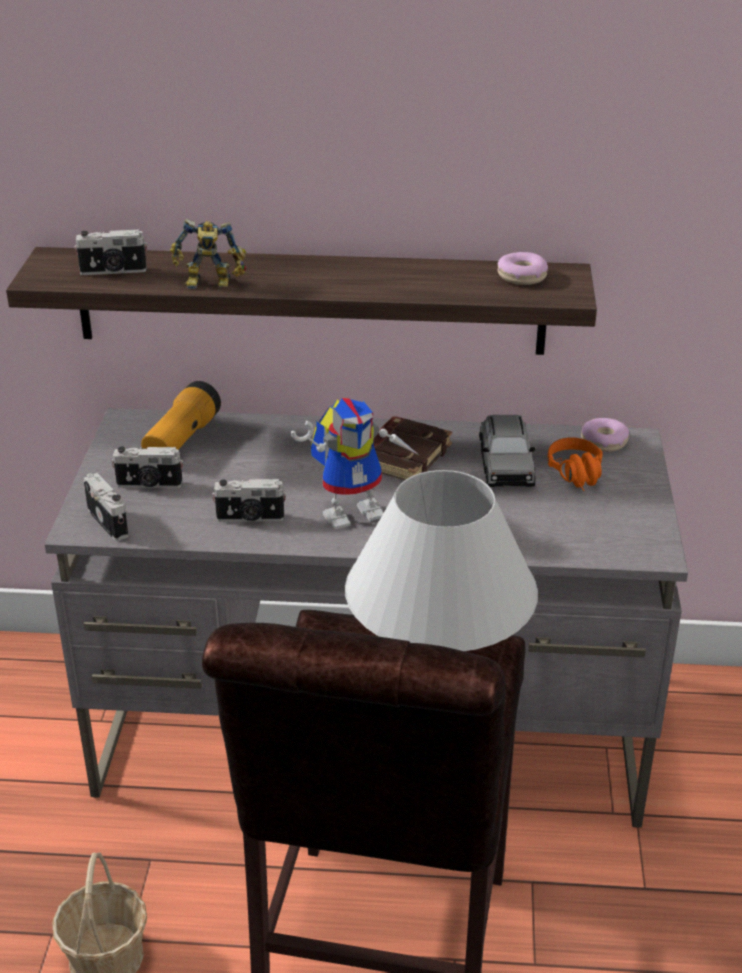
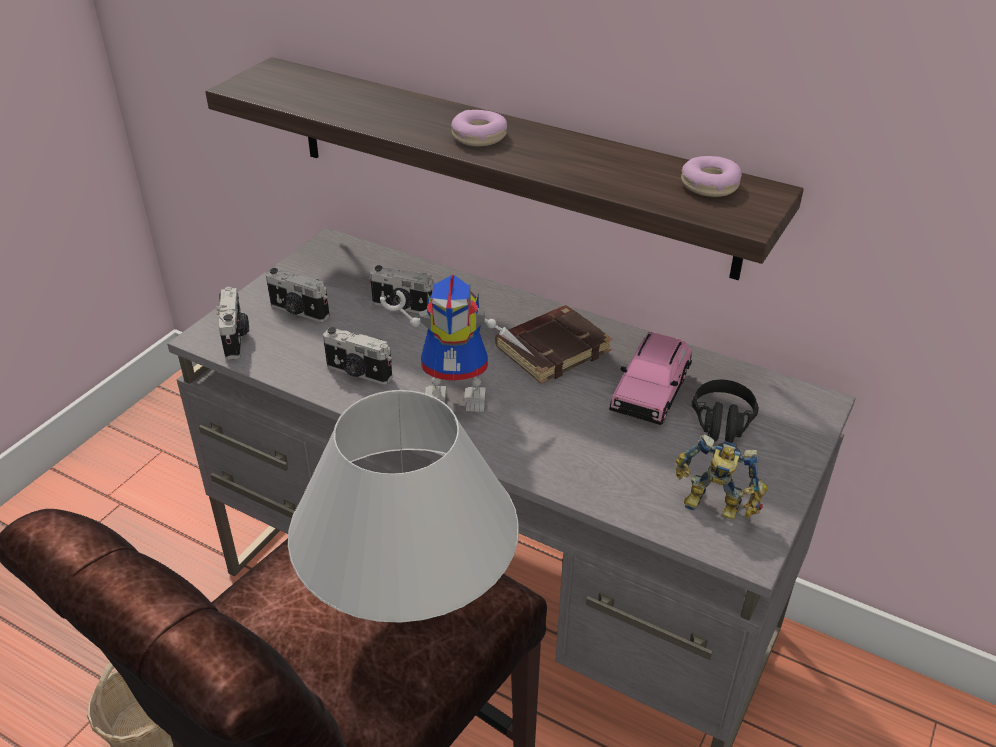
camera: 25 degrees right, 5 degrees up
(113, 271) = (310, 93): camera -> camera (402, 307)
(181, 440) = (361, 275): flashlight -> none
(210, 284) = (382, 124): toy robot -> toy robot (713, 507)
(505, 467) = (650, 393): grey toy car -> pink toy car
(578, 478) = (721, 429): orange headphones -> black headphones
(604, 441) = (780, 395): donut -> donut (479, 137)

